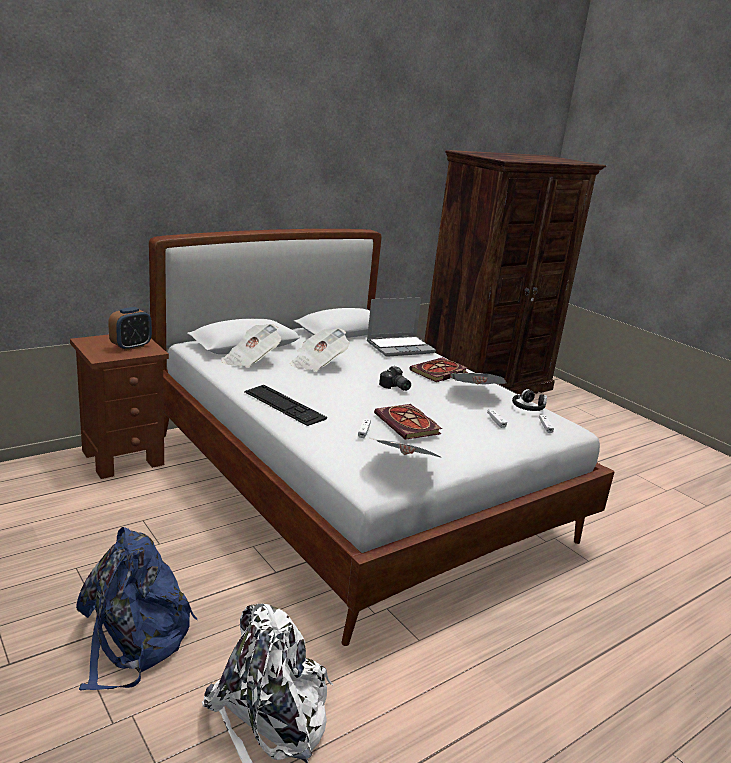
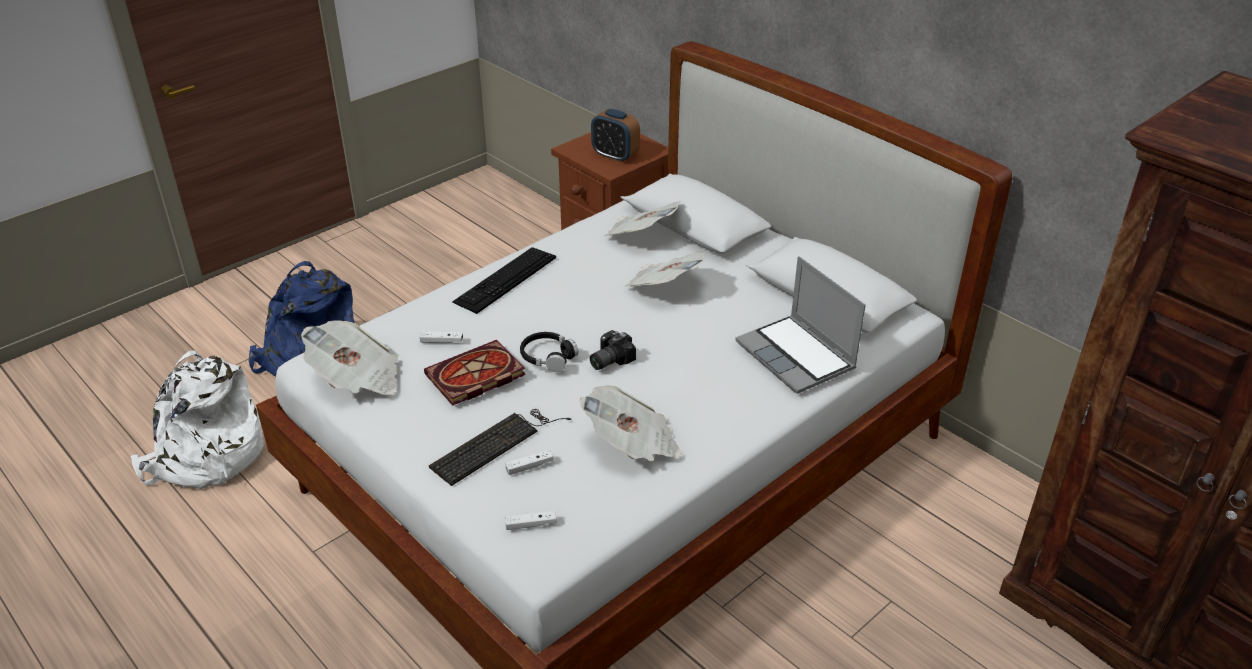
camera: 85 degrees right, 15 degrees up
(438, 372) = (703, 402): book -> none
(475, 427) = (497, 443): none -> keyboard
(528, 407) = (604, 509): black headphones -> black headphones (548, 357)

